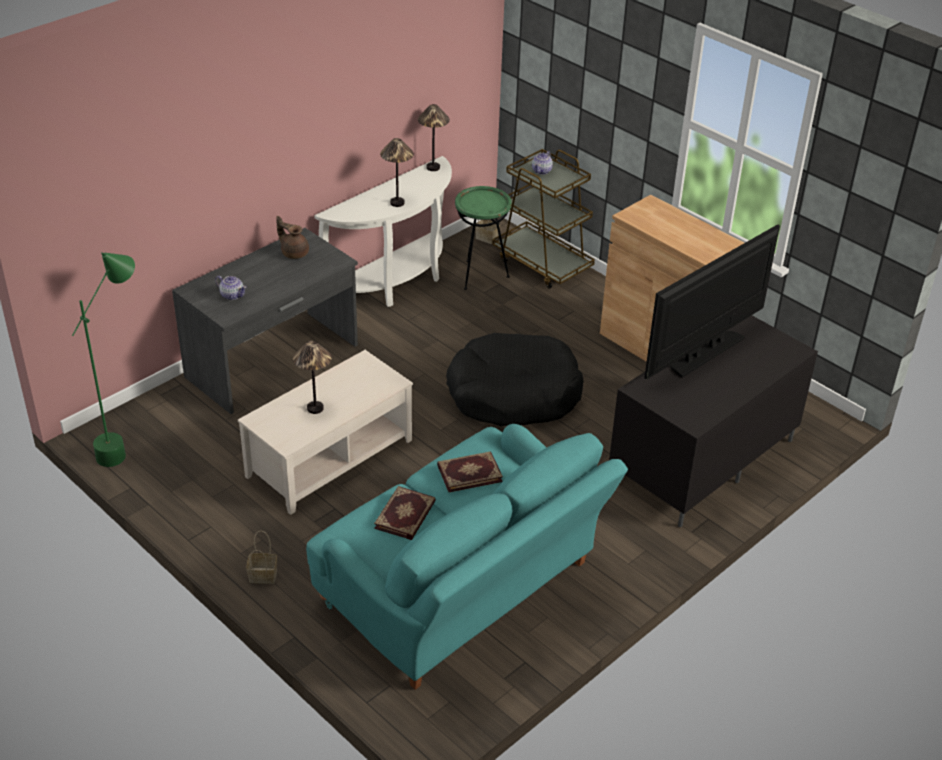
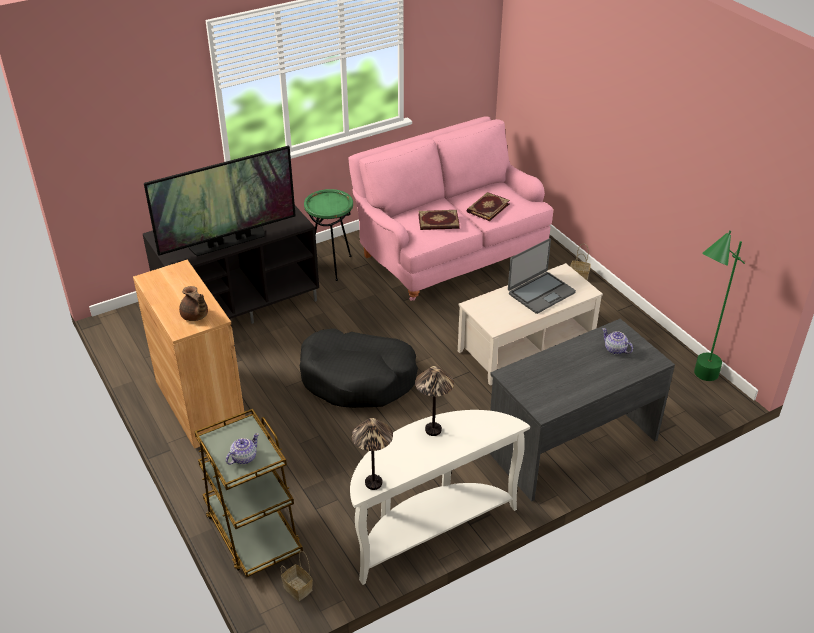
camera: 165 degrees left, 0 degrees up
(294, 252) = (554, 391): brown teapot -> brown teapot (195, 316)
(315, 409) = (540, 293): table lamp -> laptop
(463, 592) = (448, 251): turquoise sofa -> pink sofa
(480, 275) = (331, 525): green side table -> green side table (332, 266)

